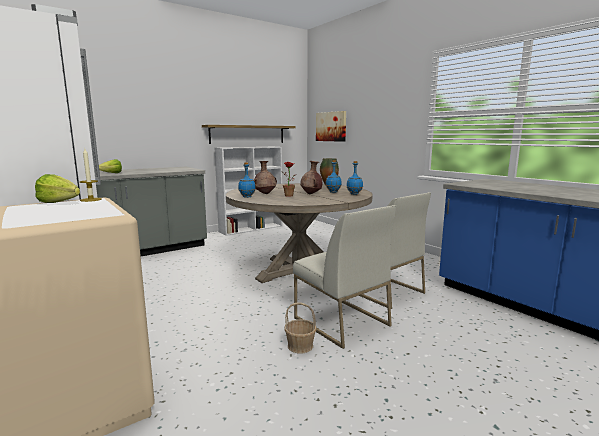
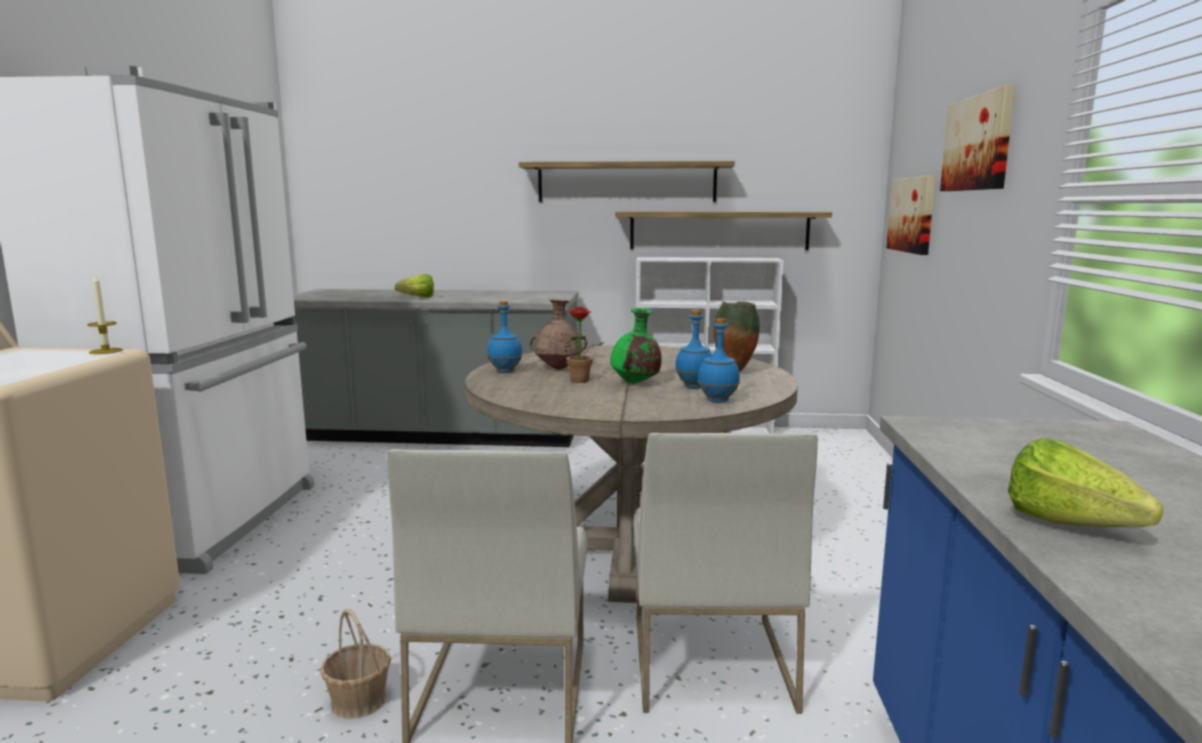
camera: 40 degrees right, 0 degrees up
(61, 203) = (59, 353): lettuce -> lettuce (1078, 529)
(205, 110) = (626, 182): none -> shelf
(311, 194) = (635, 383): brown vase -> green vase
(374, 98) = (978, 143): none -> picture

